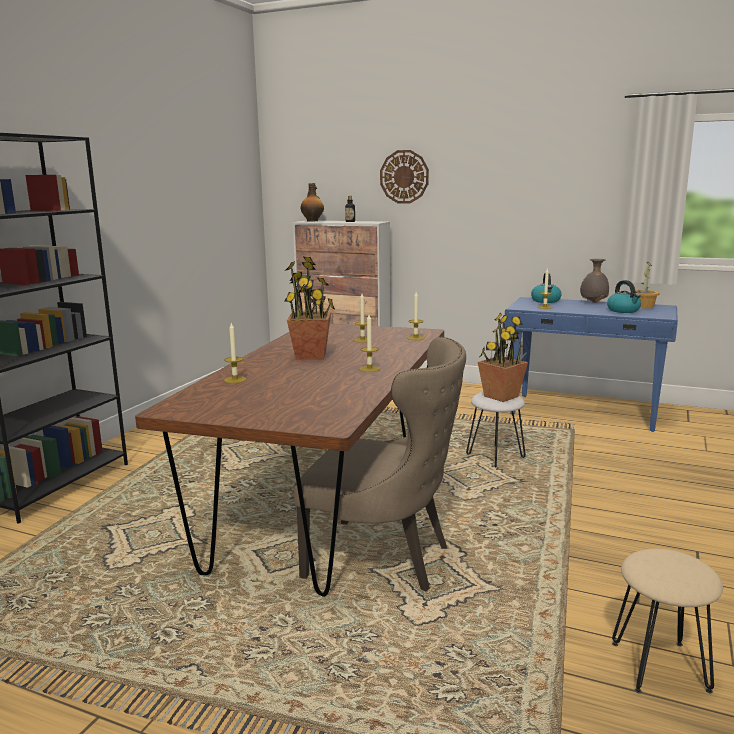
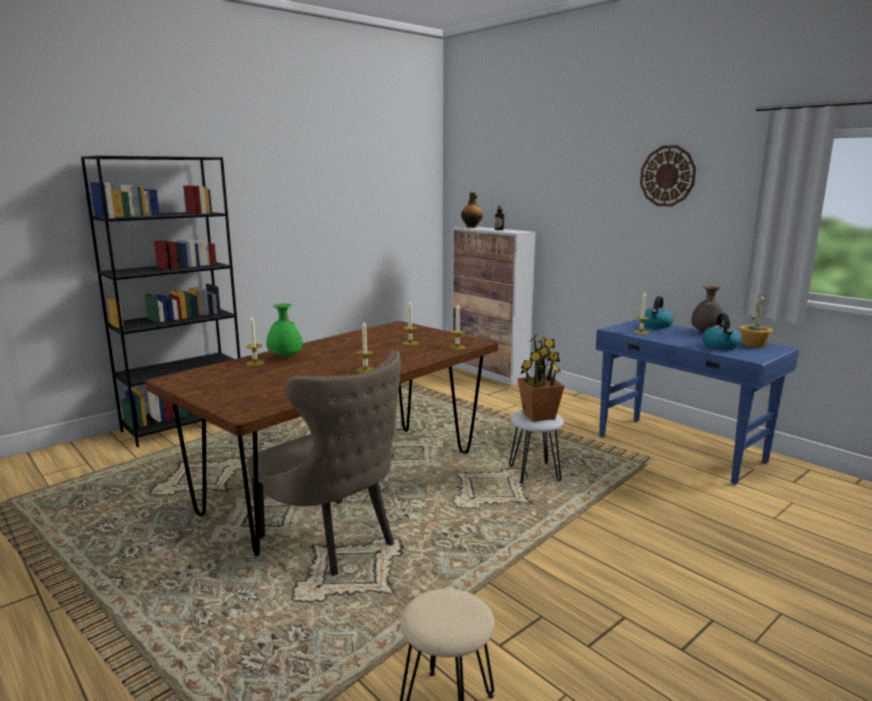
camera: 25 degrees right, 0 degrees up
(259, 370) = (285, 357): none -> green vase
(311, 356) = (344, 351): potted plant -> none
(404, 177) = (551, 189): wall clock -> wall clock (667, 176)

